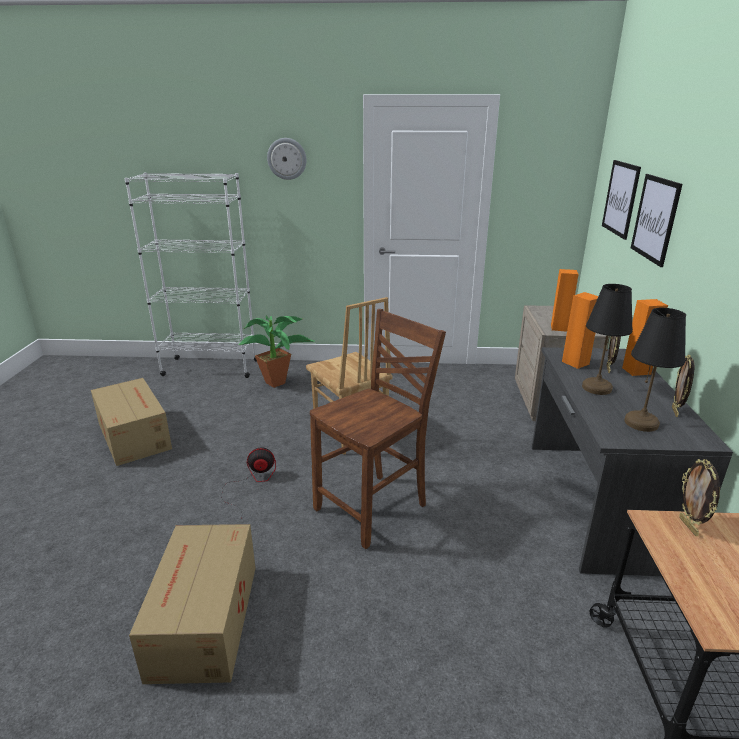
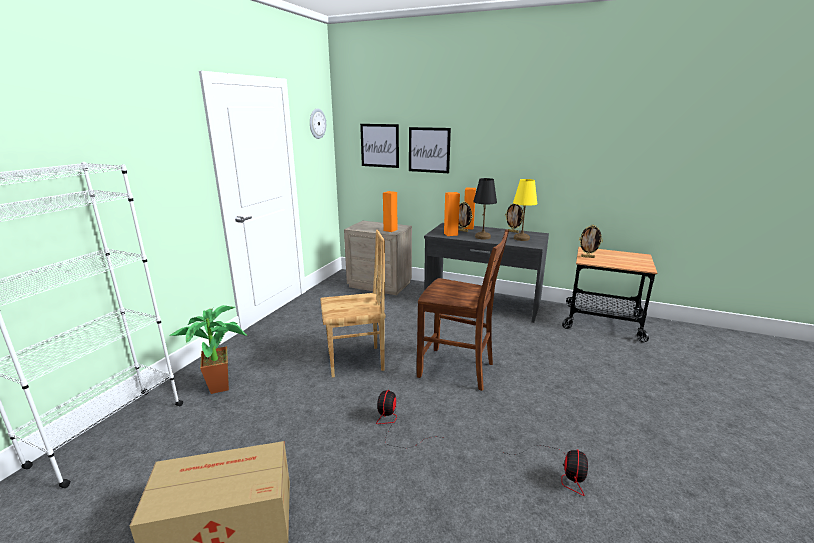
camera: 70 degrees left, 5 degrees down
(203, 621) = (560, 471): cardboard box -> fan
(287, 159) = (139, 139): wall clock -> wall clock (317, 123)
(374, 508) = (457, 370): brown chair -> brown chair turned 135 degrees clockwise
(642, 423) = (521, 238): black table lamp -> yellow table lamp

